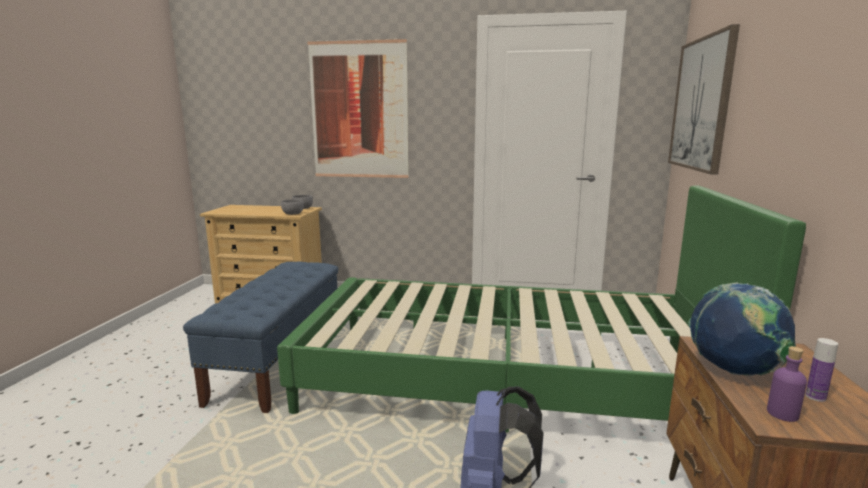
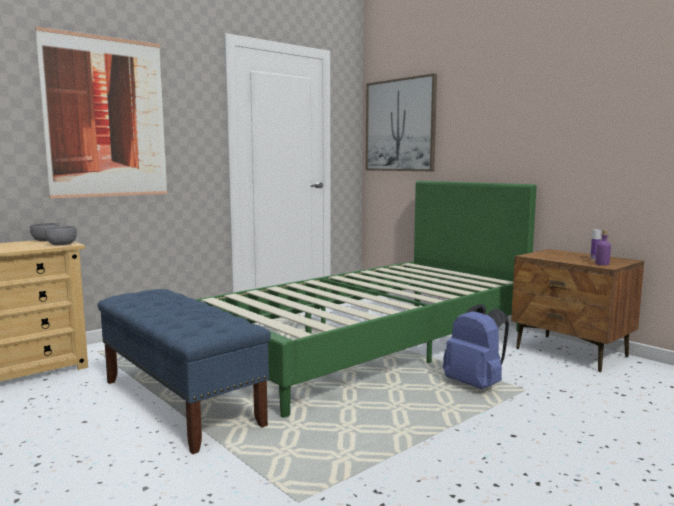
camera: 50 degrees left, 5 degrees down
(734, 371) = (561, 259): globe -> none

